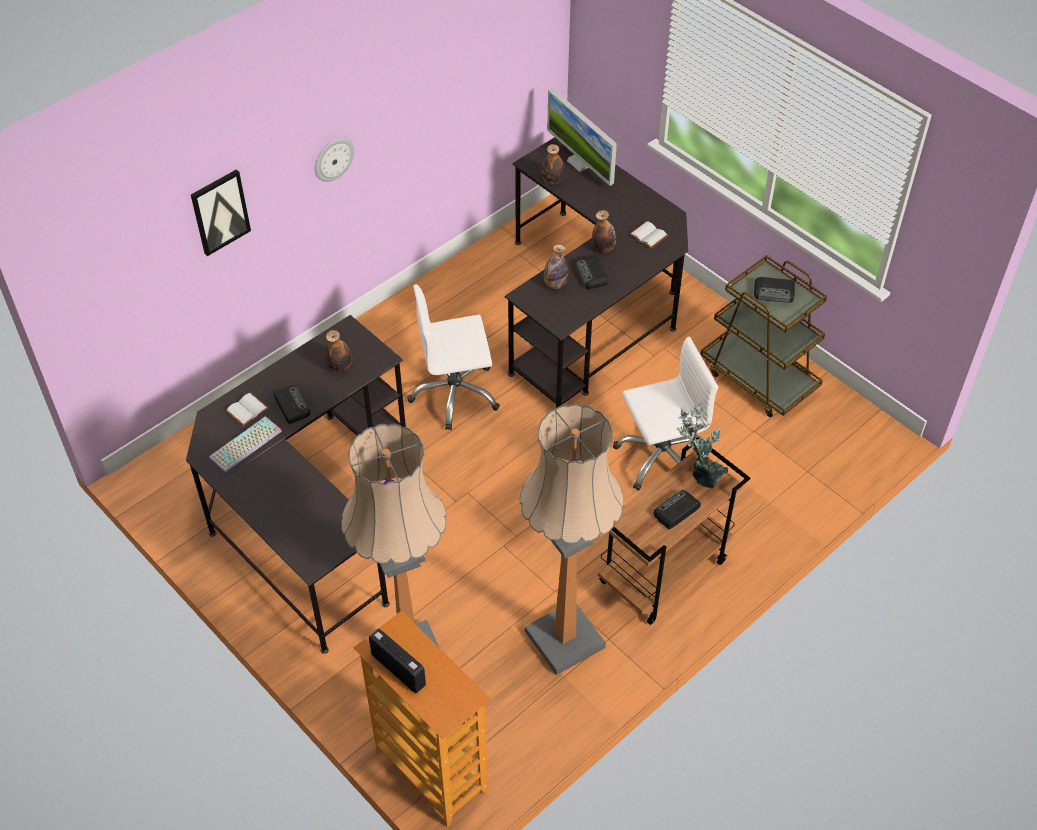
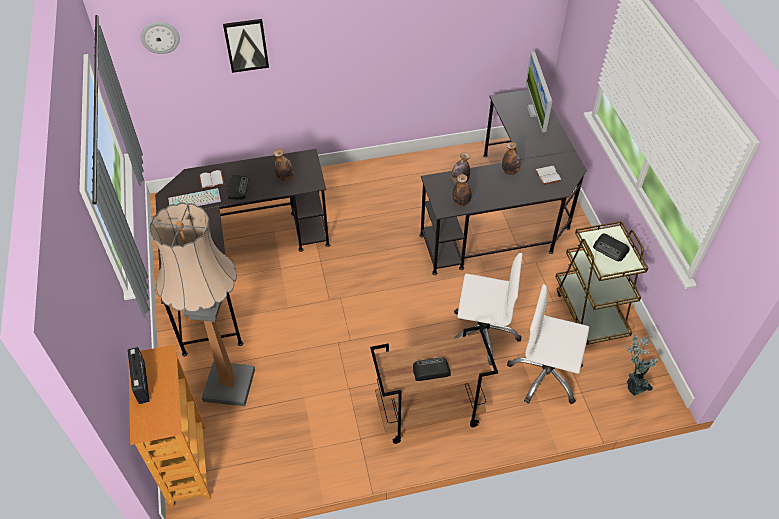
camera: 30 degrees right, 0 degrees up
(333, 158) = (344, 40): wall clock -> wall clock (160, 37)
(455, 394) = (377, 233): white office chair -> white office chair (545, 375)
(553, 181) = (507, 116): bottle -> bottle (461, 202)
(564, 639) = (331, 424): floor lamp -> none
(591, 275) = (488, 185): radio -> none
(700, 473) = (467, 352): potted plant -> potted plant (634, 383)

